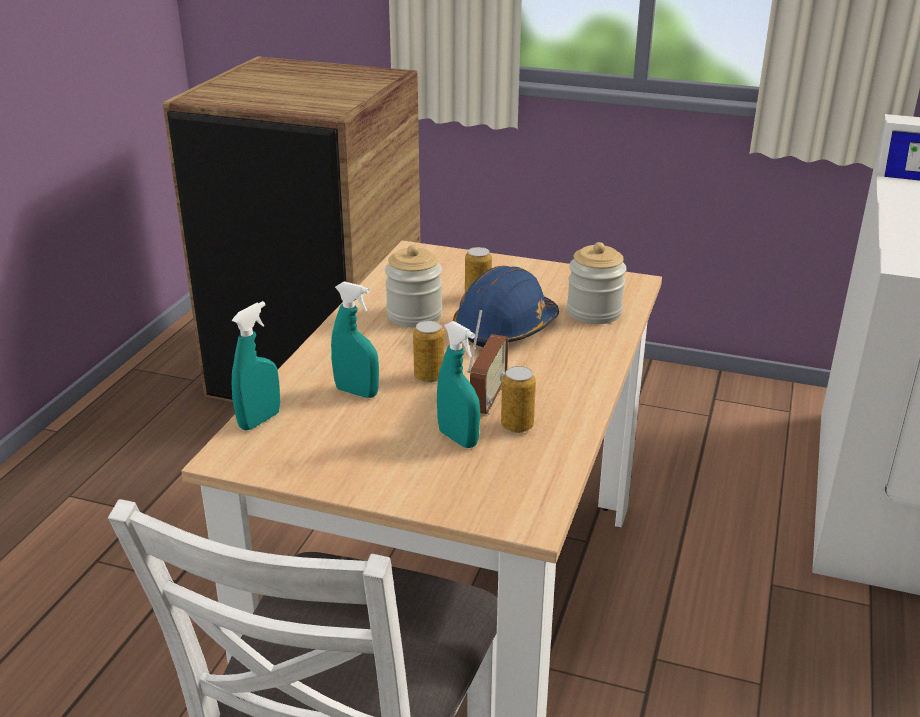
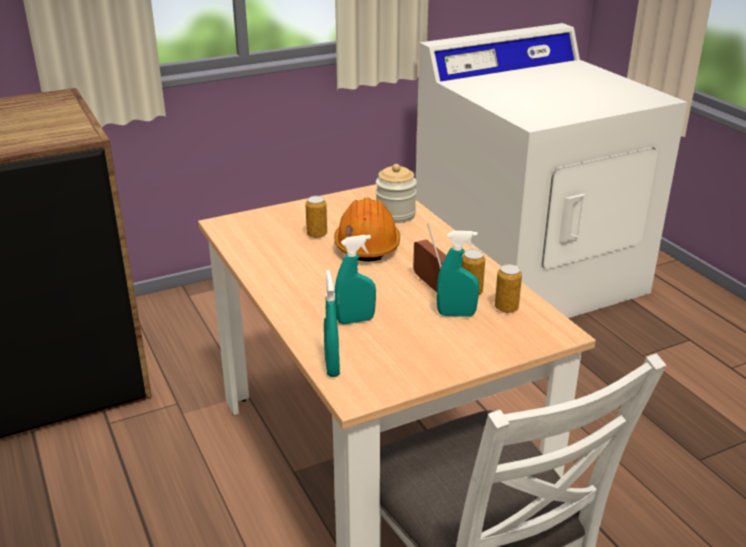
camera: 45 degrees left, 0 degrees up
(414, 315) = (300, 261): jar -> none
(429, 376) = (378, 291): can -> can (506, 308)
(505, 329) = (367, 245): blue hard hat -> orange hard hat

